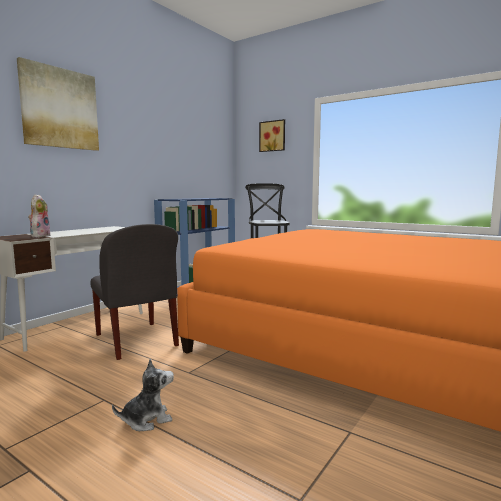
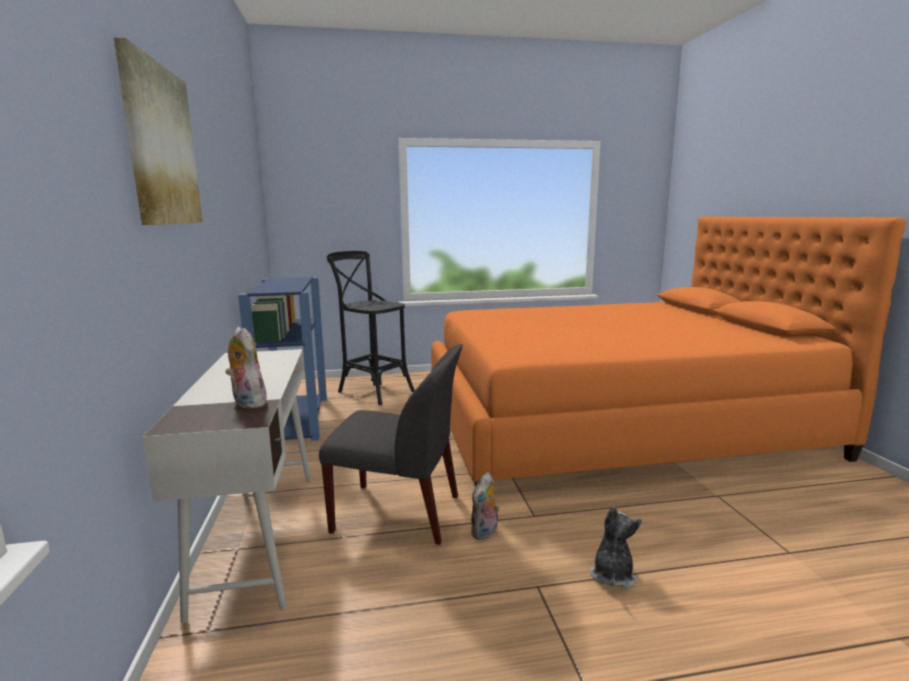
camera: 45 degrees left, 5 degrees up
(146, 366) = (485, 532): none -> plush toy
(273, 136) = (335, 182): picture -> none

